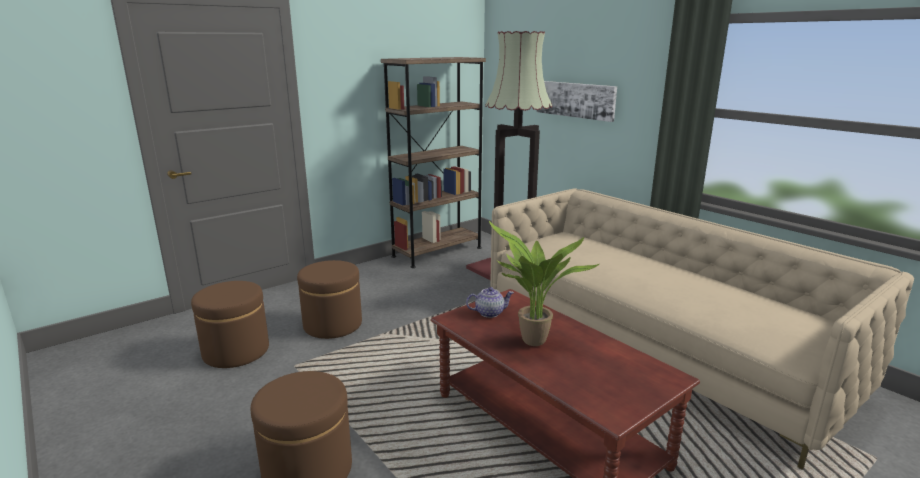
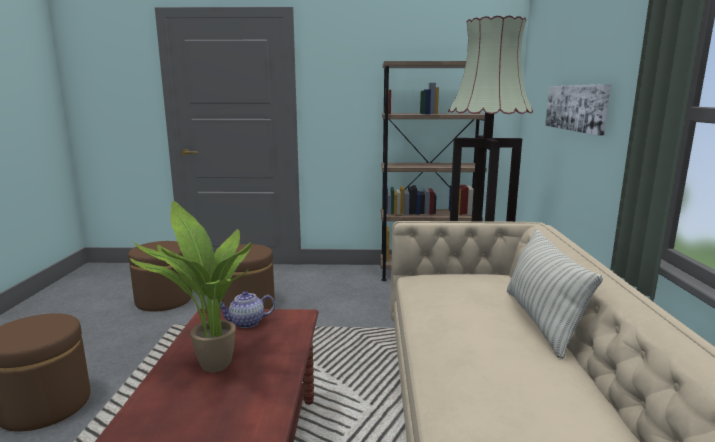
camera: 40 degrees right, 5 degrees down
(489, 313) = (247, 323): teapot -> teapot turned 135 degrees clockwise
(636, 252) = (541, 321): none -> pillow

